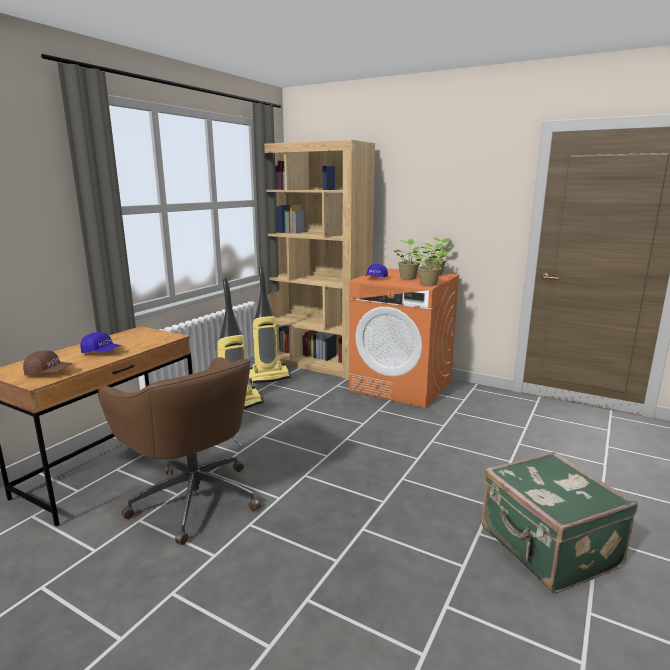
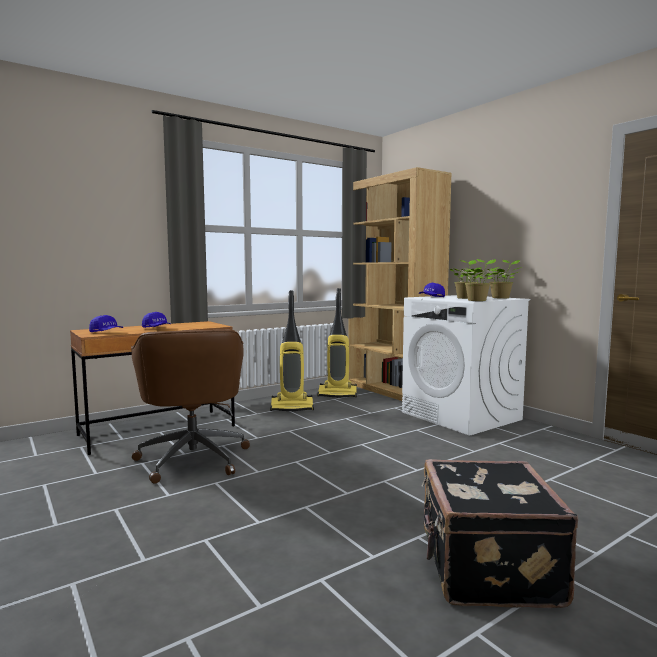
camera: 25 degrees right, 10 degrees down
(49, 373) = (106, 332): brown cap -> blue cap
(401, 386) = (461, 416): orange washing machine -> white washing machine
(547, 548) = (486, 568): green suitcase -> black suitcase

